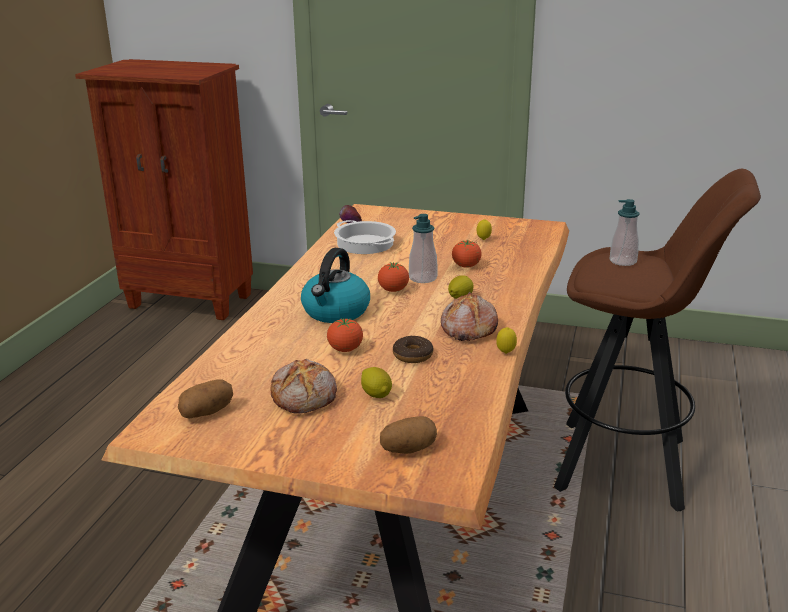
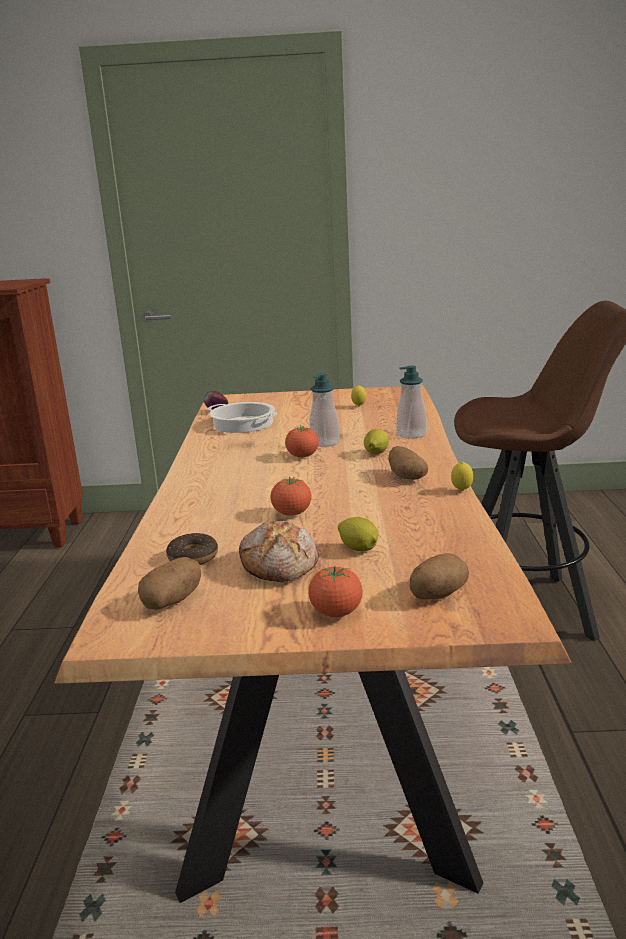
camera: 15 degrees left, 5 degrees down
(336, 312) = (255, 483): kettle -> none
(413, 355) = (368, 507): donut -> donut (193, 557)
(466, 266) = (360, 428): tomato -> tomato (336, 613)
(467, 329) = (405, 477): bread -> potato
(623, 261) = (501, 406): soap dispenser -> soap dispenser (411, 434)

